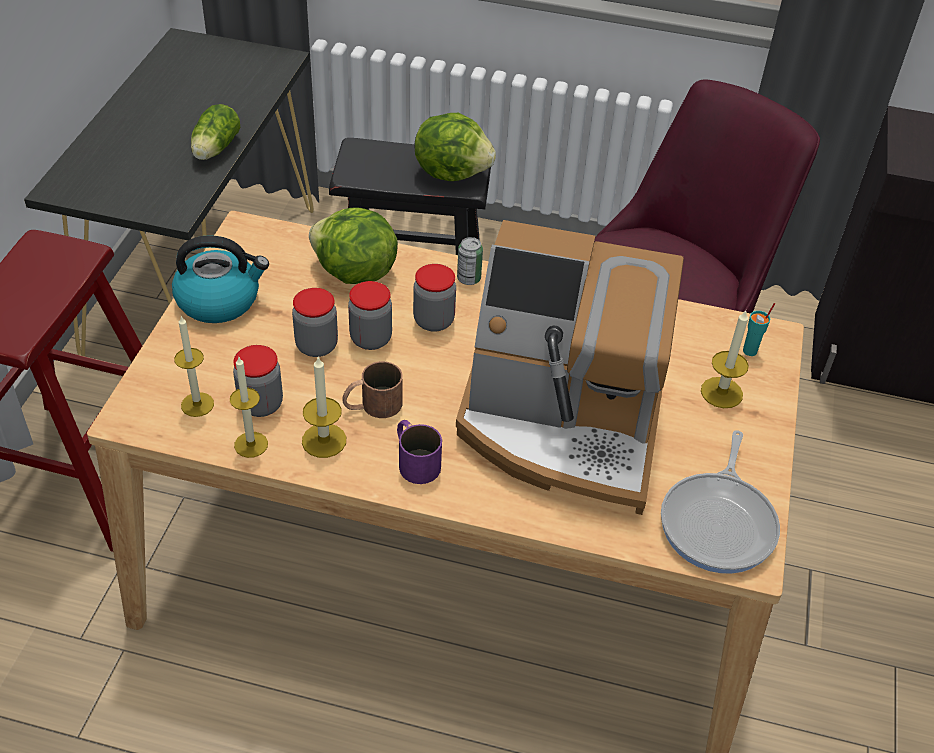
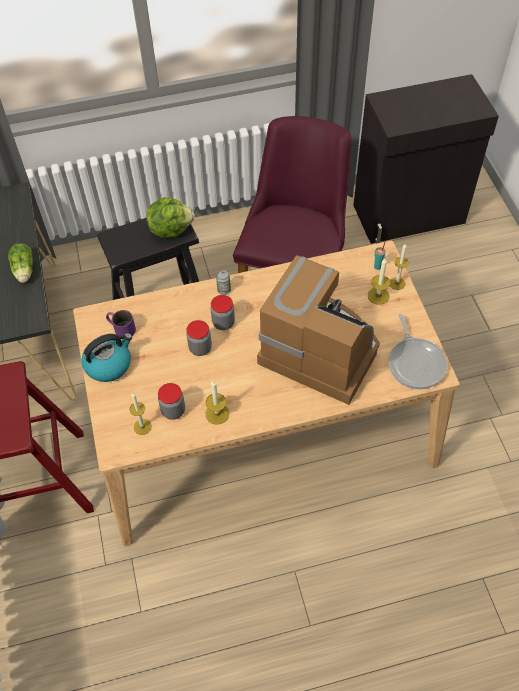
camera: 25 degrees left, 10 degrees up
(251, 444) = (184, 434): candle -> candle (397, 283)
(316, 346) = (177, 365): jar -> none
(354, 273) = (165, 315): lettuce -> none
(372, 405) = (226, 384): brown mug -> none
(414, 460) = (265, 401): purple mug -> purple mug (120, 328)
(562, 425) = (320, 349): coffee machine -> coffee machine turned 135 degrees counterclockwise

